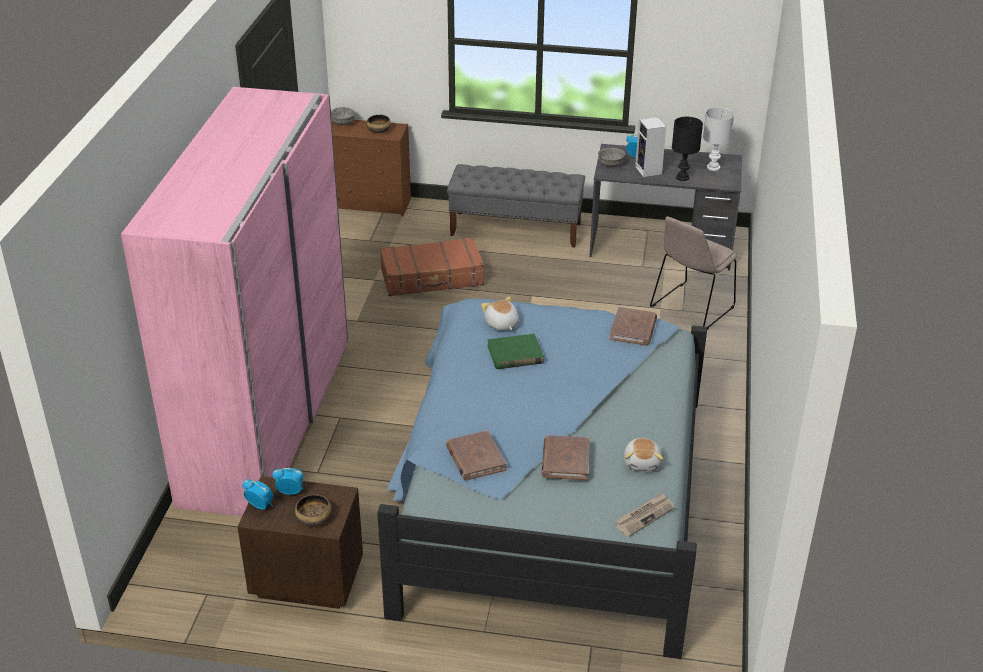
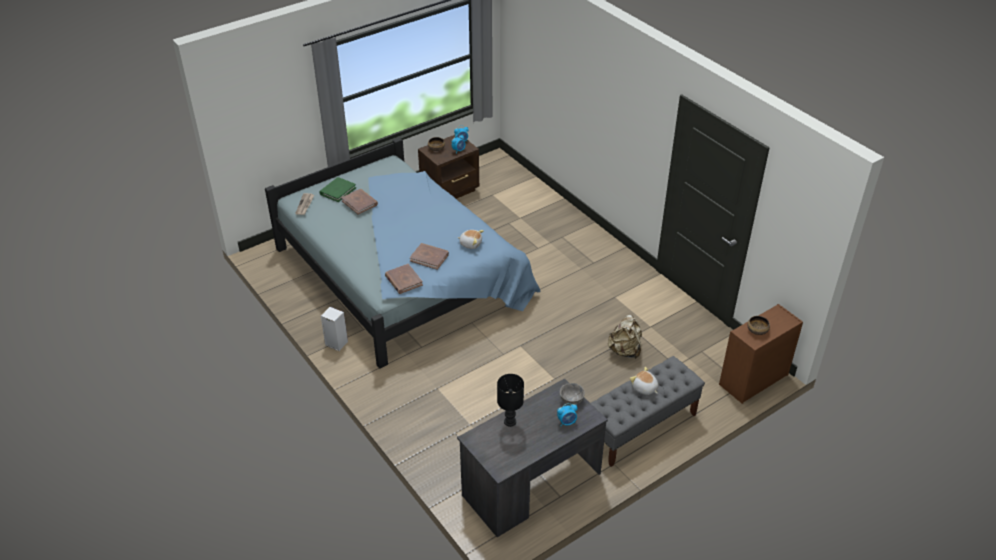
camera: 135 degrees right, 5 degrees up
(266, 419) = (565, 227): pink wardrobe -> none
(342, 123) = (787, 319): grey bowl -> none
(432, 277) = (625, 350): brown suitcase -> beige backpack
(475, 458) = (397, 183): brown book -> brown book (429, 257)
(515, 354) = (442, 233): green book -> green book (337, 191)
(642, 462) = (328, 224): plush toy -> plush toy (644, 388)
(649, 171) = (539, 412): speaker -> speaker (335, 343)
(691, 308) = (451, 438): beige chair -> none
(713, 168) = (502, 449): white table lamp -> none

